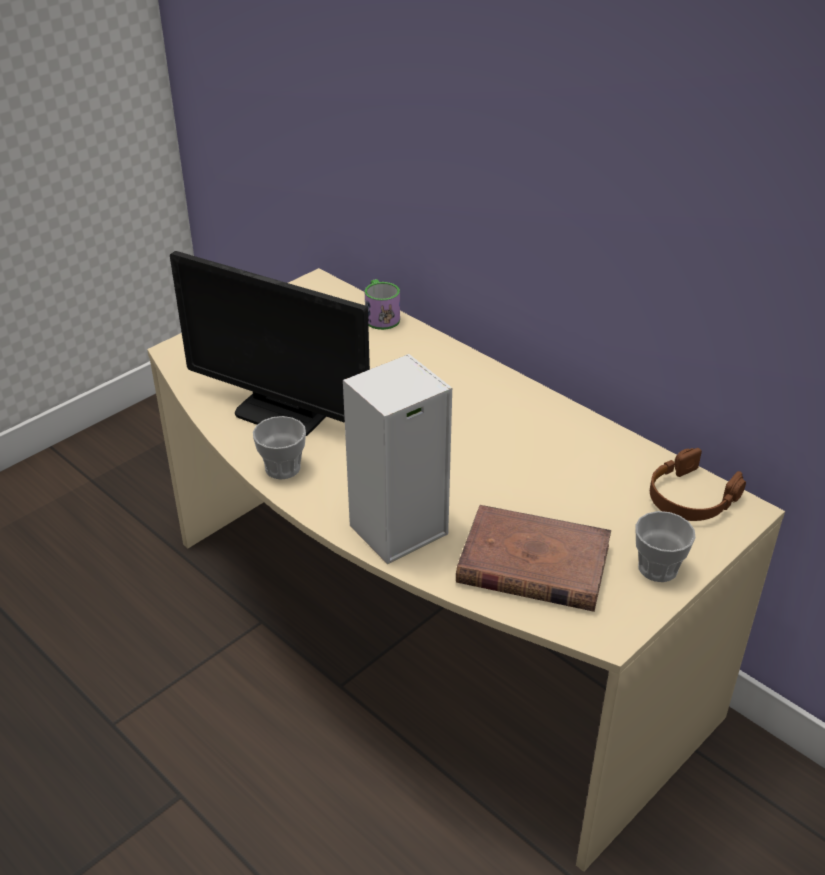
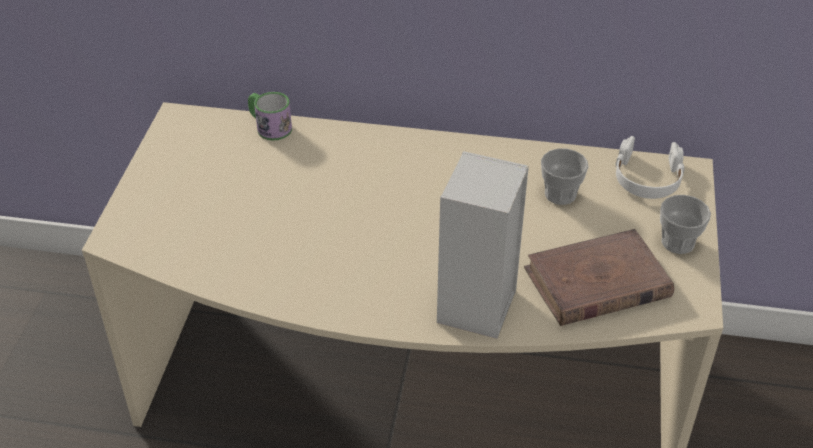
camera: 35 degrees left, 5 degrees up
(282, 413) = (277, 253): monitor -> none
(282, 468) = (331, 301): cup -> cup (560, 194)
(690, 497) = (647, 178): brown headphones -> white headphones

